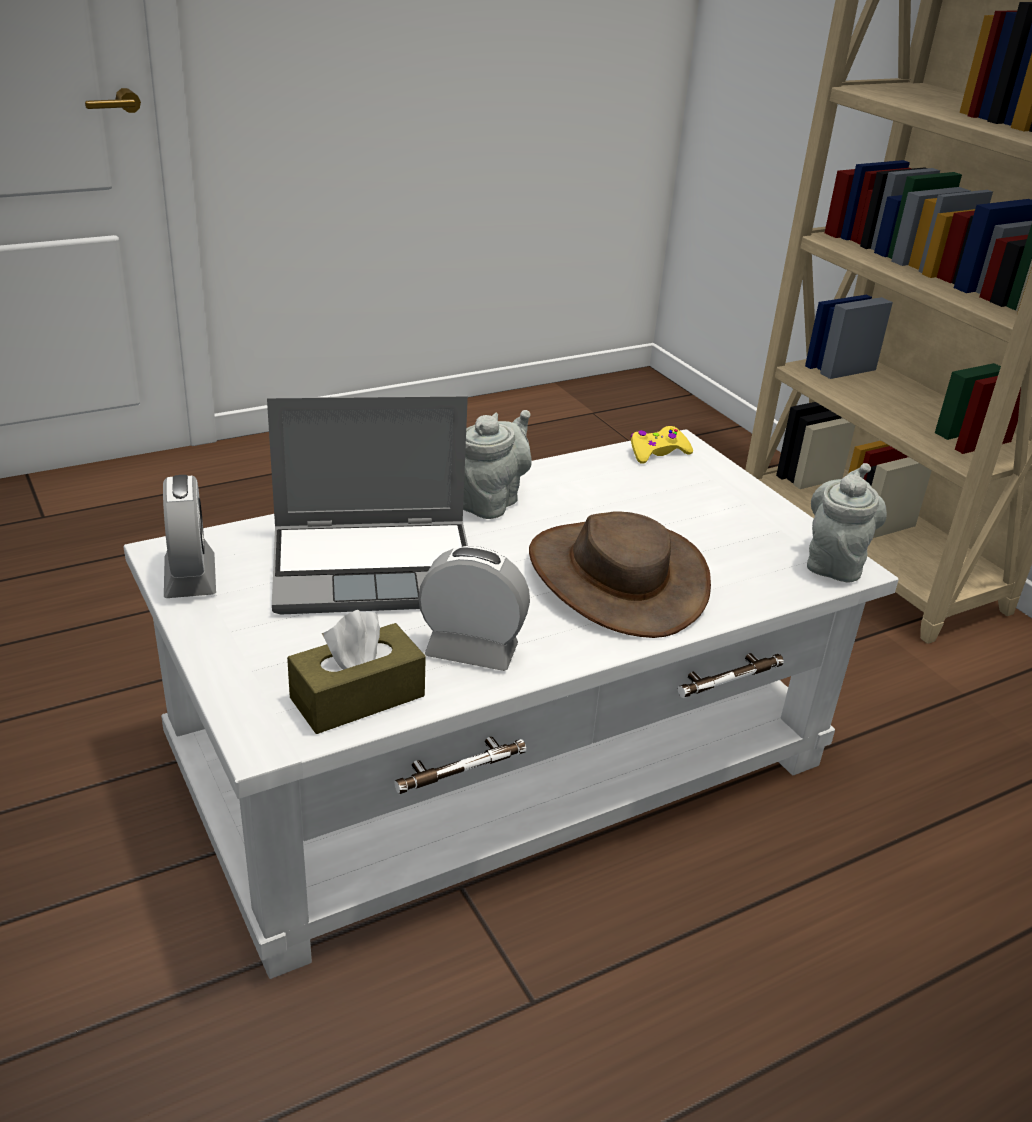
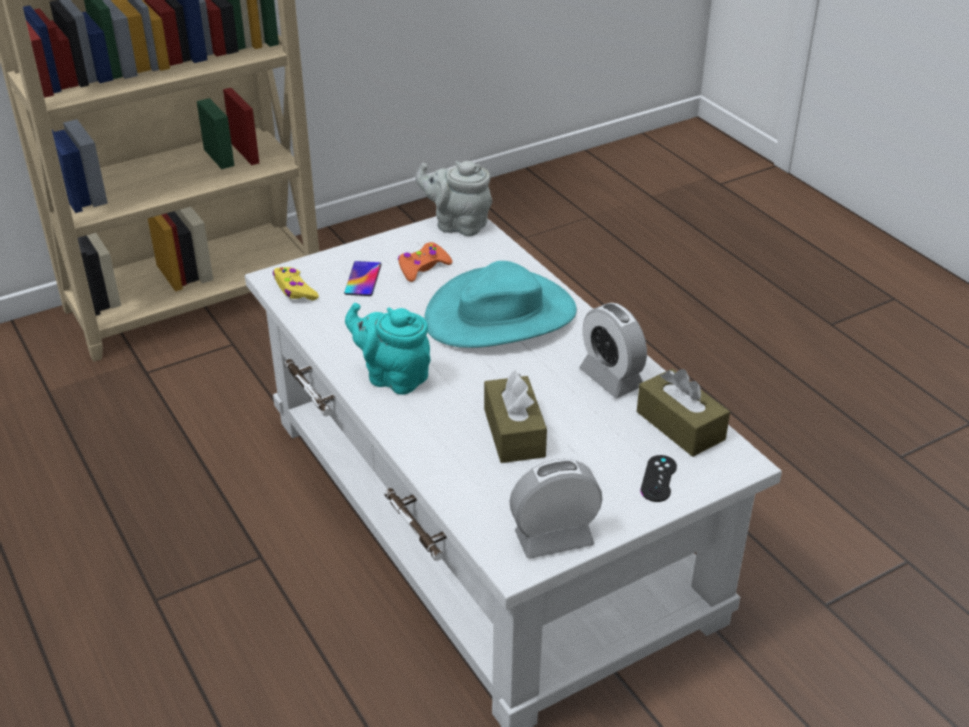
camera: 90 degrees left, 5 degrees up
(258, 663) = (658, 479): none -> black game controller
(376, 568) = (514, 432): laptop -> brown tissue box
(471, 651) = (611, 378): alarm clock -> alarm clock turned 45 degrees counterclockwise
(491, 501) = (393, 377): grey teapot -> turquoise teapot
(617, 578) = (500, 315): brown hat -> turquoise hat
(686, 491) = (363, 279): none -> phone
(719, 530) = (423, 268): none -> orange game controller

